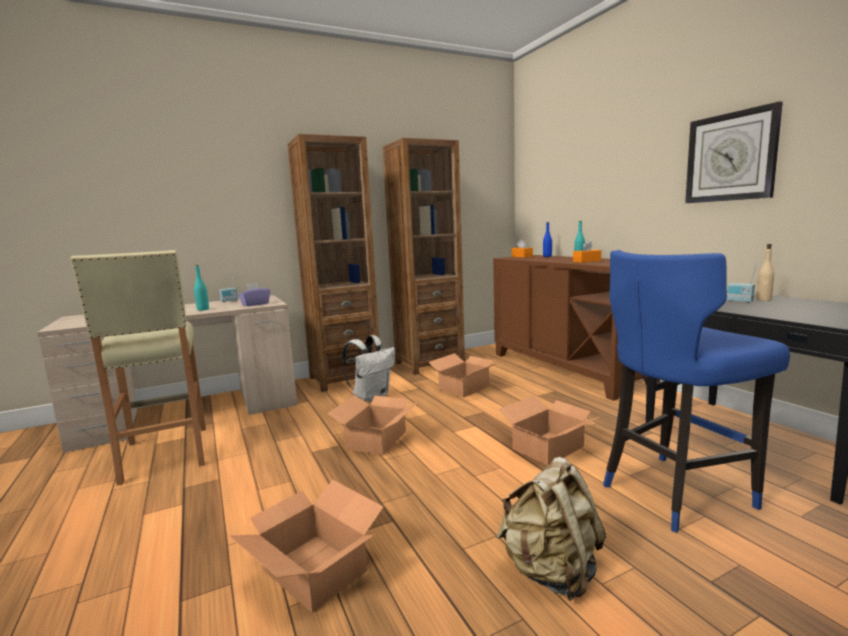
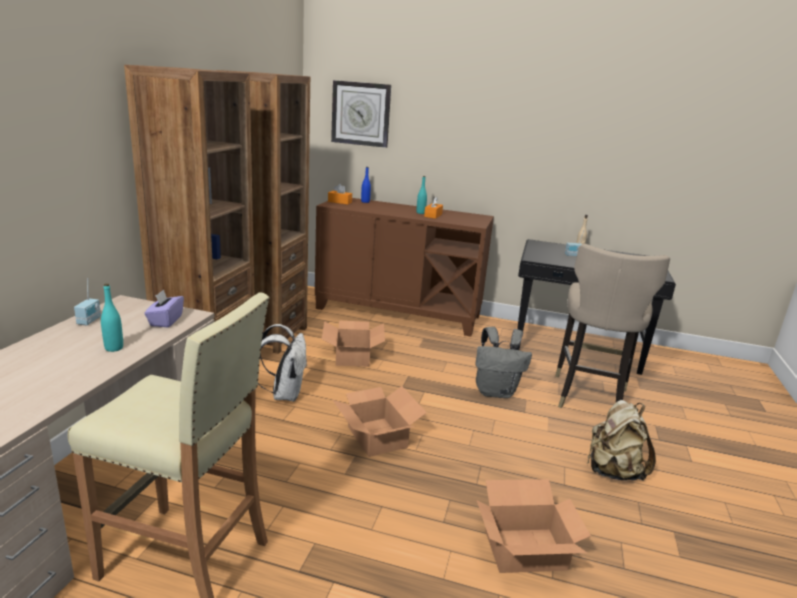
camera: 50 degrees left, 10 degrees up
(549, 448) = (496, 392): cardboard box -> grey backpack
(674, 492) = (588, 396): blue stool -> beige stool
(730, 157) = (549, 141): wall clock -> wall clock (361, 114)

